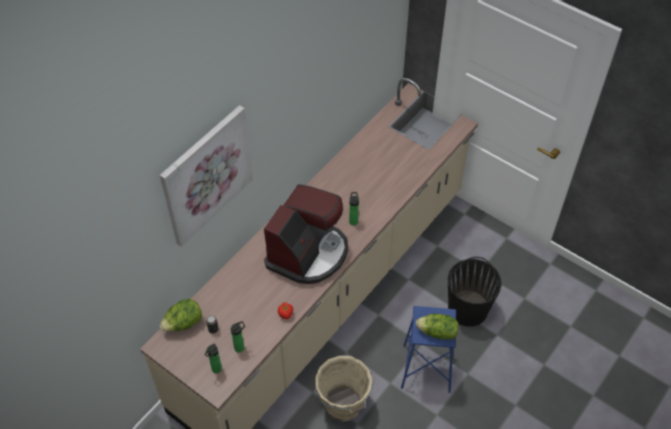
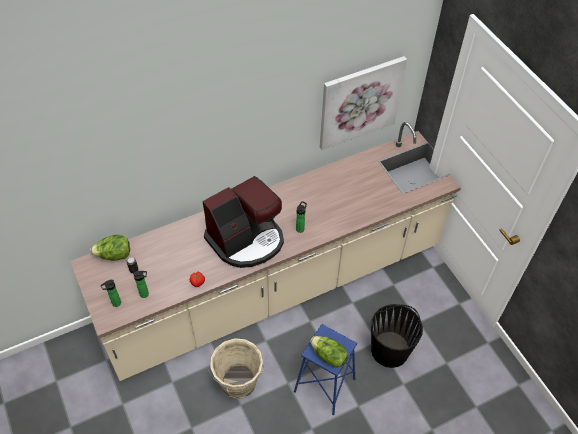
camera: 25 degrees right, 0 degrees up
(206, 175) = (157, 133): picture -> picture (359, 102)

